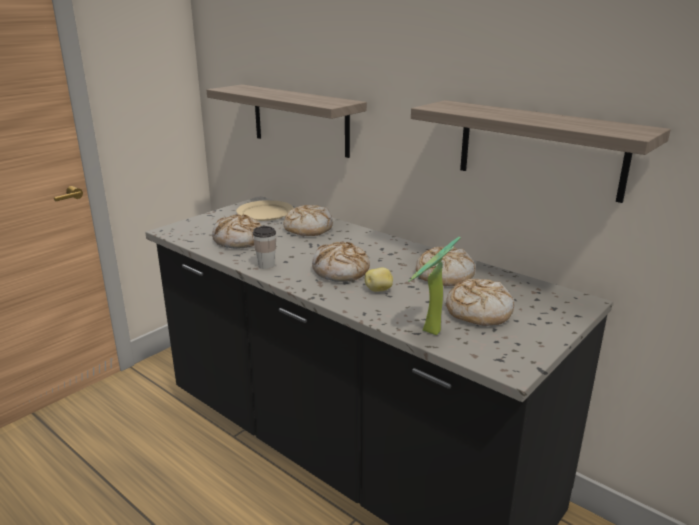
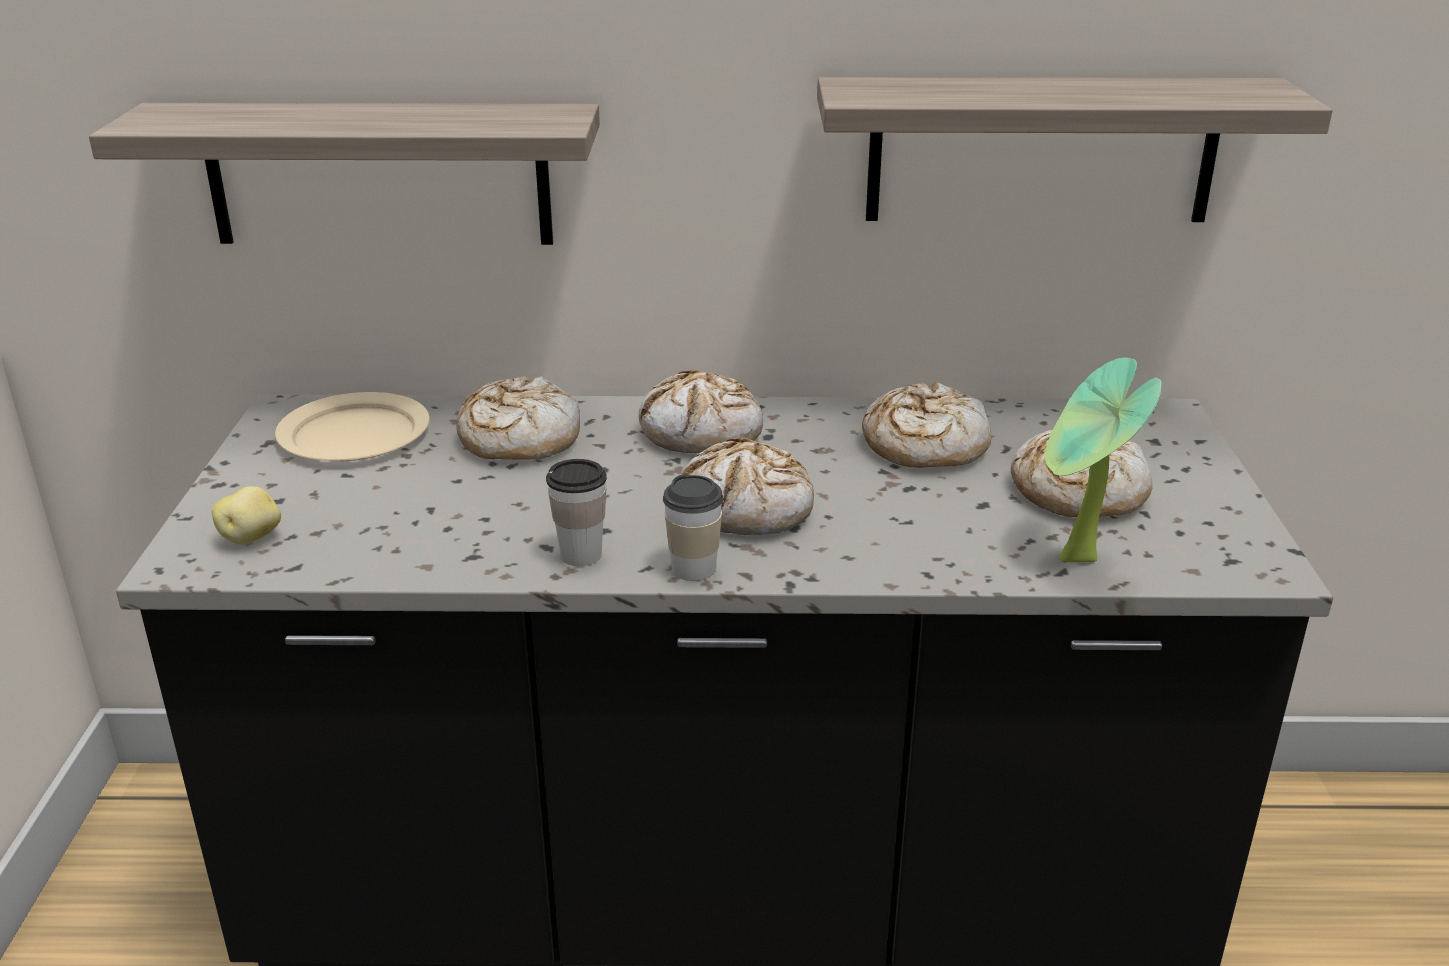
camera: 40 degrees left, 5 degrees up
(239, 240) = (415, 522): bread -> bread (702, 432)
(291, 281) = (693, 568): none -> cup
(379, 290) = (874, 518): potato -> potato (252, 538)

